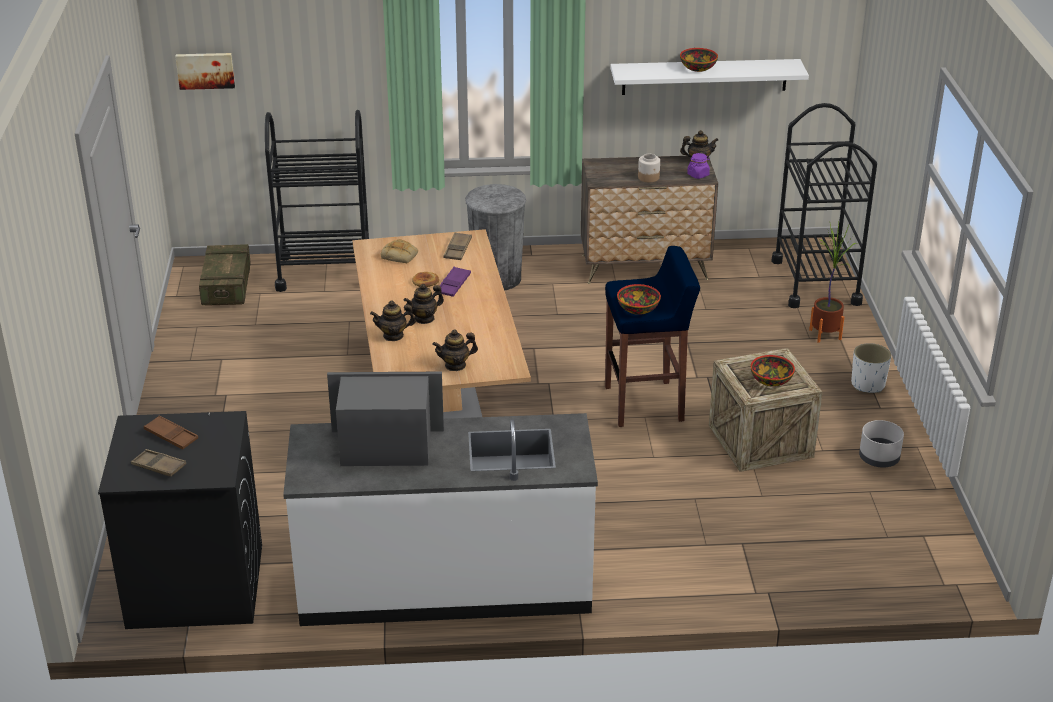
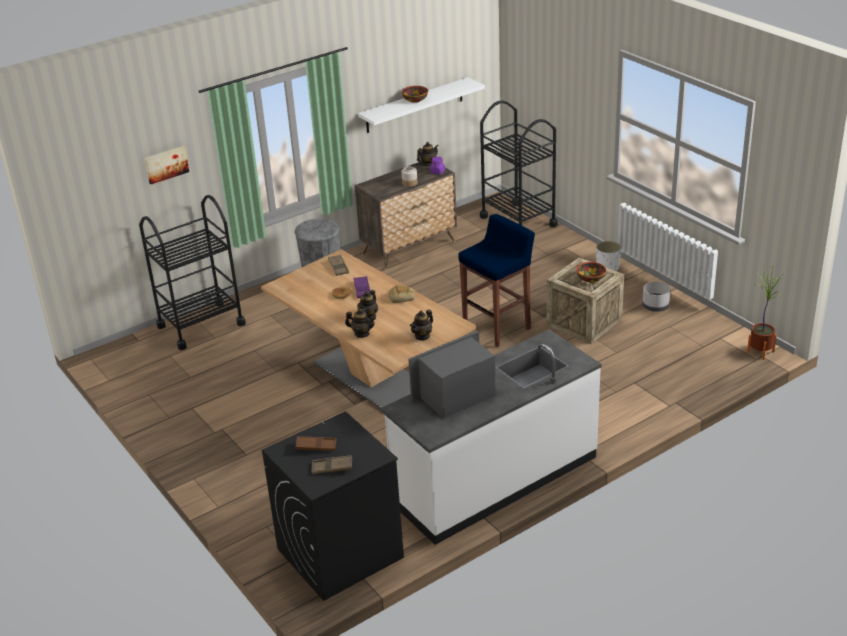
camera: 30 degrees left, 0 degrees up
(205, 70) = (83, 199): picture -> picture (166, 164)
(227, 287) = (140, 361): crate -> none
(393, 335) = (361, 334): teapot -> teapot turned 120 degrees counterclockwise
(400, 255) = (305, 284): bread -> bread (402, 296)
(638, 309) = (497, 261): bowl -> none
(825, 334) = (555, 249): potted plant -> potted plant (760, 352)

